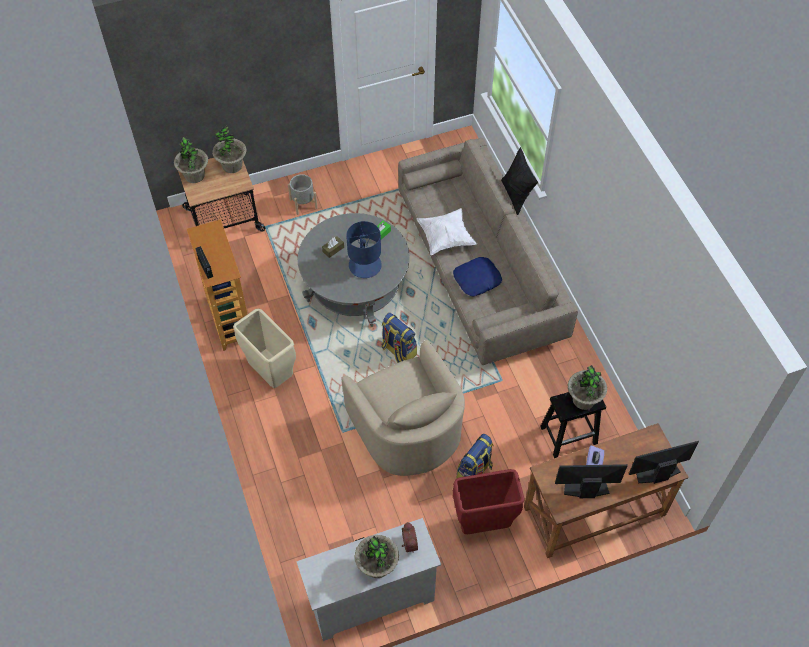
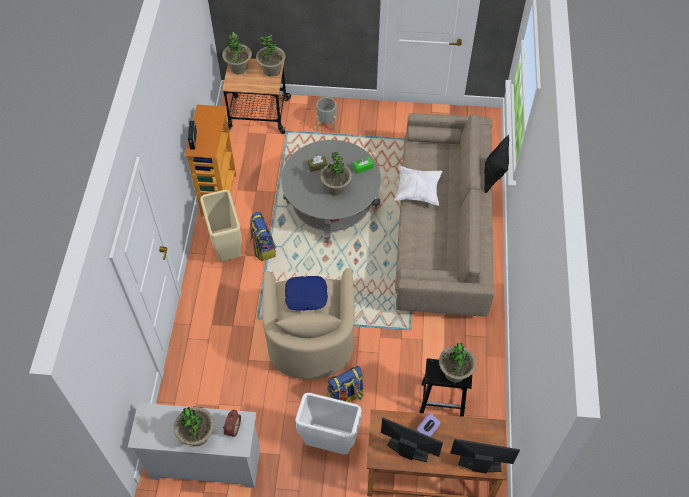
camera: 25 degrees right, 0 degrees up
(365, 265) = (336, 188): blue table lamp -> potted plant
(398, 351) = (337, 270): backpack -> backpack (263, 248)
(477, 280) = (425, 236): blue pillow -> blue pillow (306, 296)
(483, 524) = (329, 443): red trash can -> white trash can

